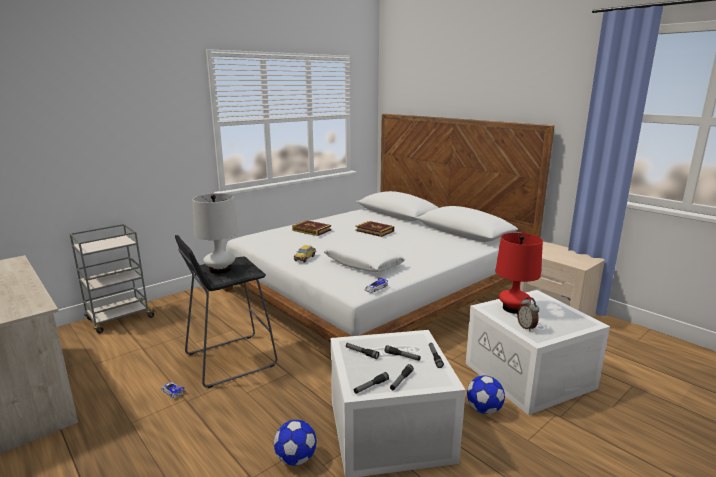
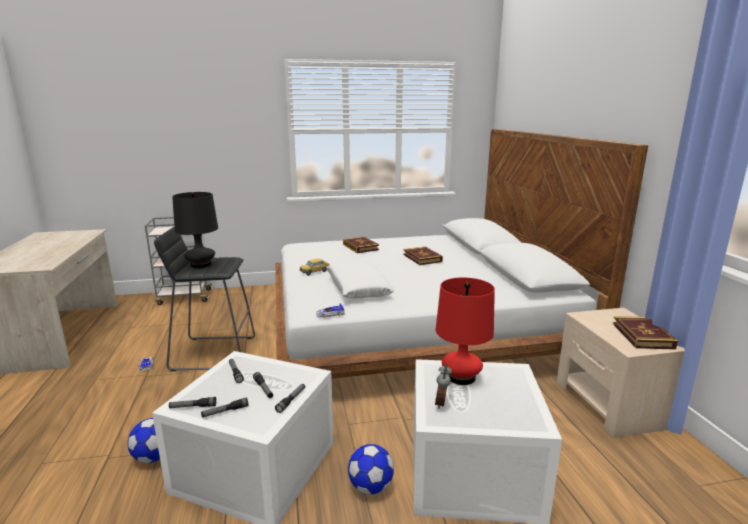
camera: 30 degrees right, 0 degrees up
(220, 270) = (201, 265): white table lamp -> black table lamp
(576, 256) = (642, 336): none -> book

